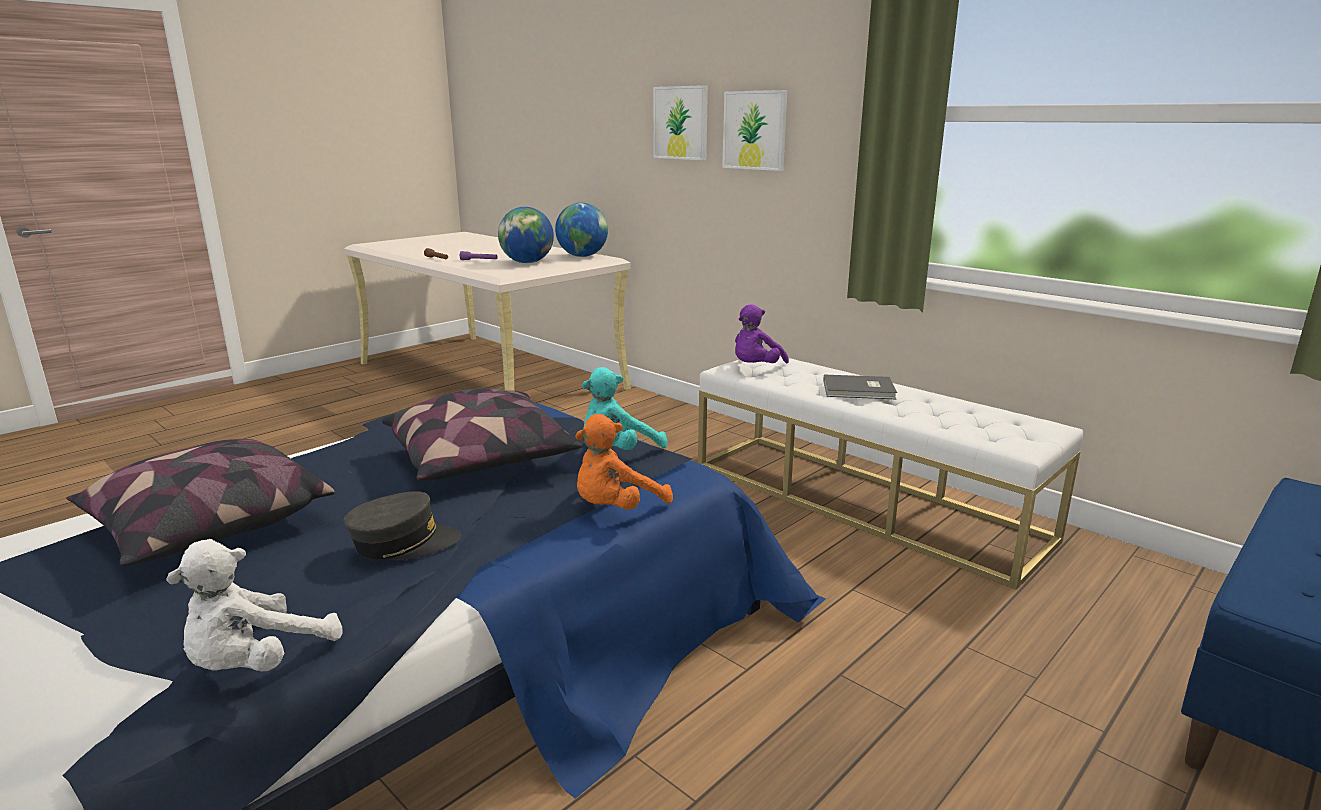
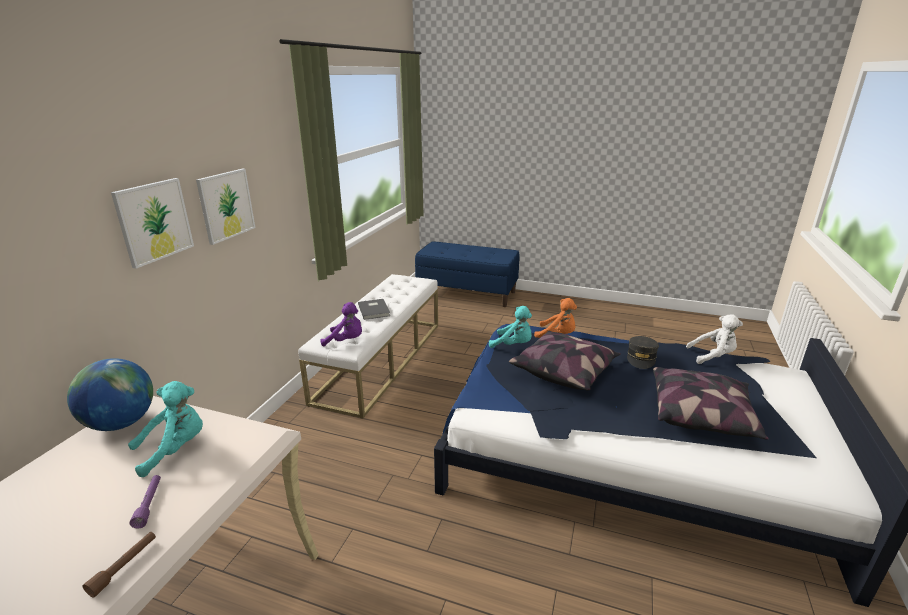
camera: 115 degrees left, 5 degrees up
(403, 543) = (641, 358): grey cap -> grey cap turned 120 degrees counterclockwise
(527, 263) = (175, 449): globe -> turquoise plush toy

